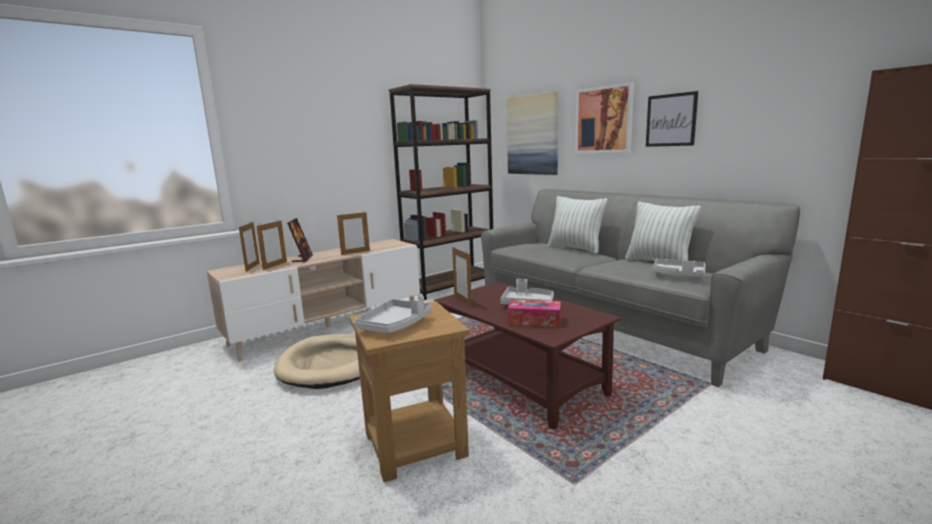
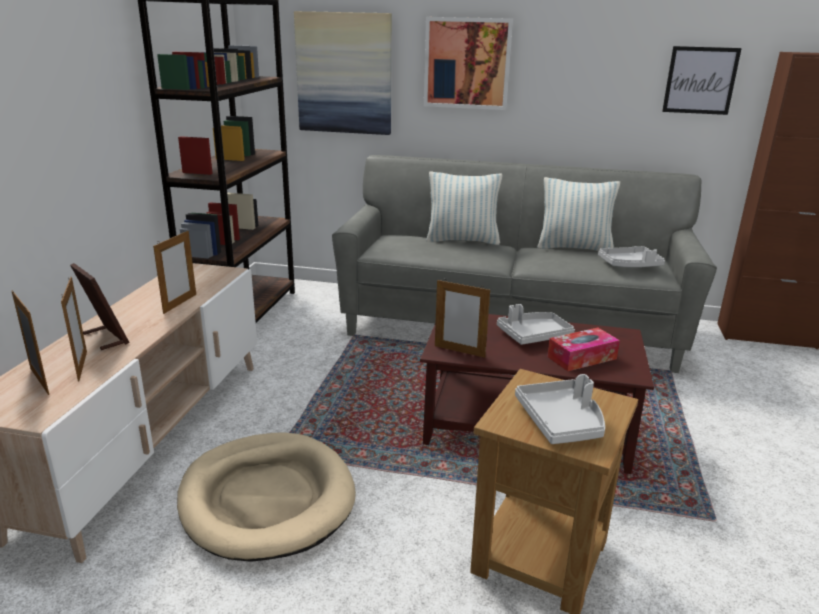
camera: 40 degrees left, 10 degrees up
(671, 120) = (561, 73): picture -> picture (700, 80)

